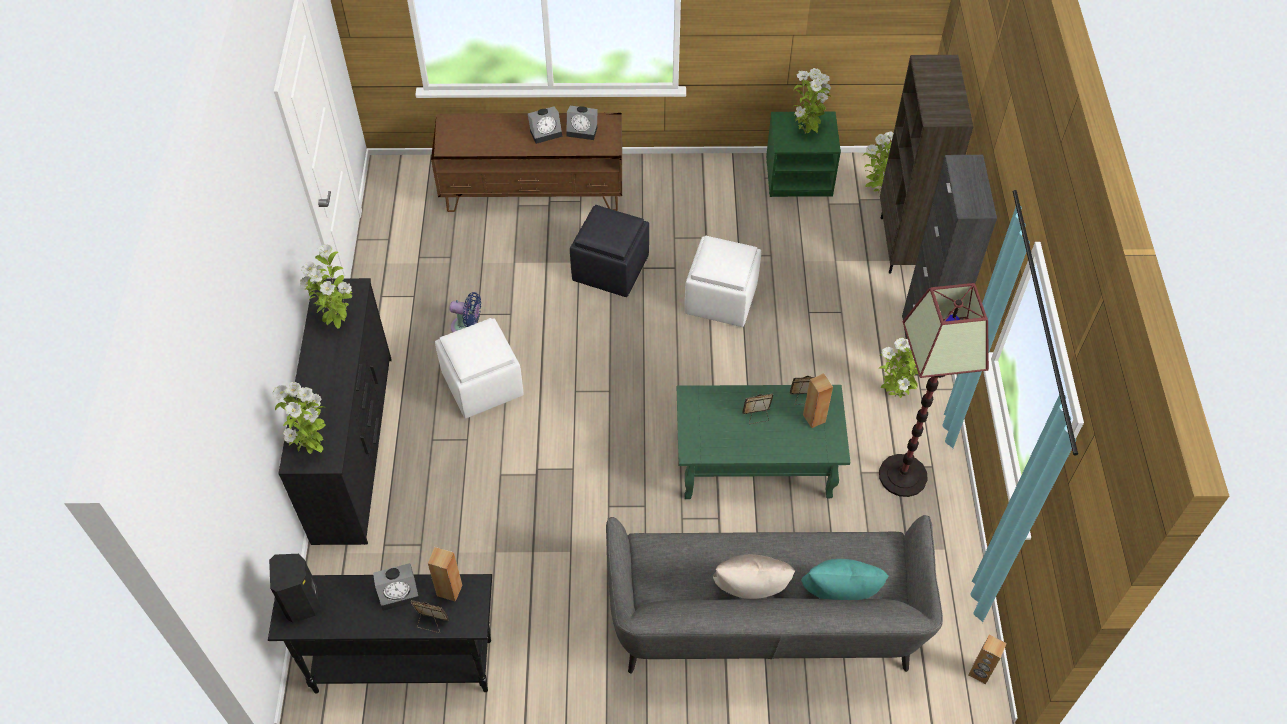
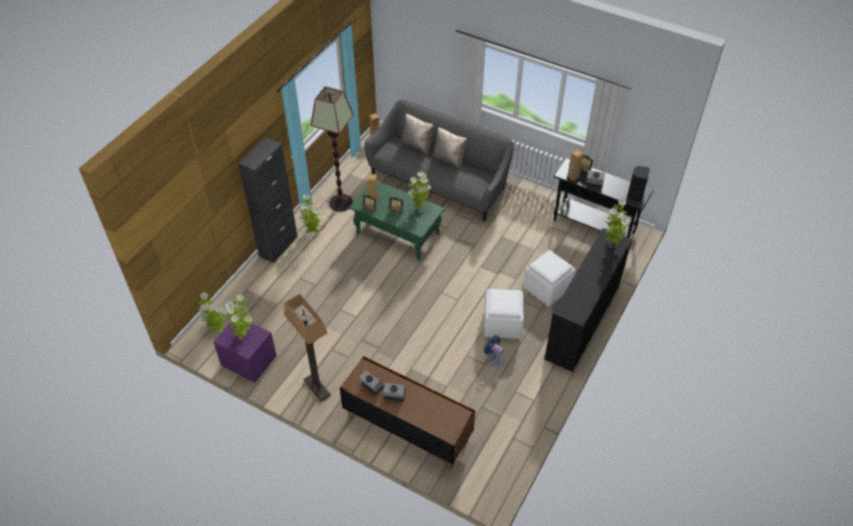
camera: 150 degrees left, 5 degrees down
(338, 321) = (578, 296): potted plant -> potted plant (419, 208)
(610, 268) = (396, 356): black ottoman -> none
(683, 186) = (317, 388): none -> floor lamp
(722, 298) = (351, 311): white ottoman -> white ottoman (546, 288)
(799, 176) = (248, 361): green nightstand -> purple nightstand
(839, 596) = (416, 145): turquoise pillow -> beige pillow
(903, 245) = (236, 295): brown bookcase -> none

